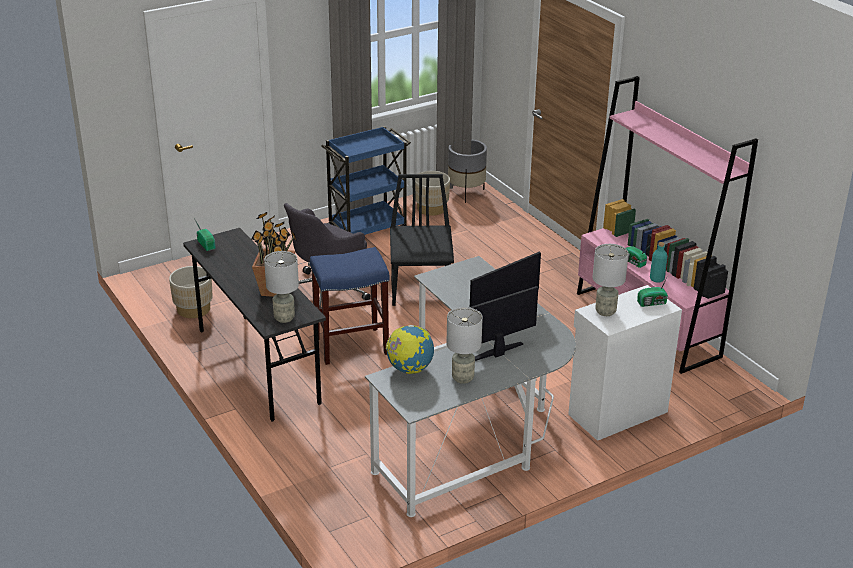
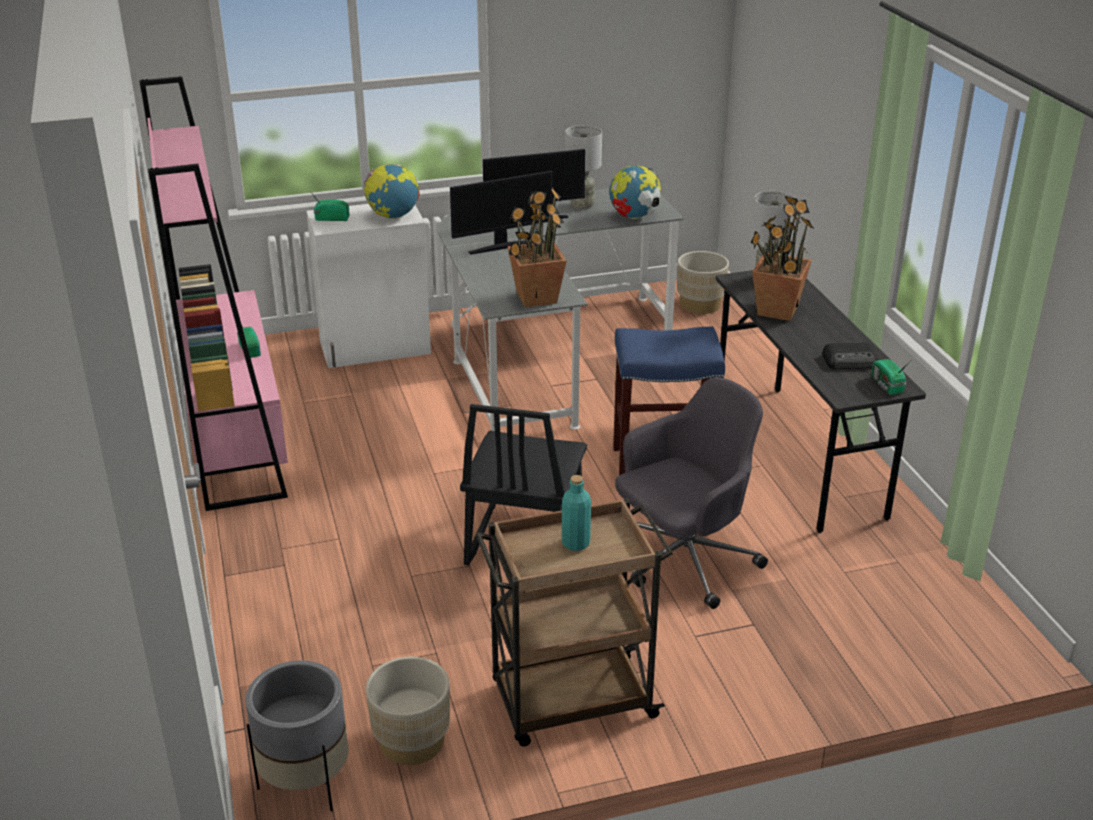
camera: 165 degrees left, 0 degrees up
(193, 309) = (907, 560): beige planter -> beige planter (700, 305)
(226, 257) = (851, 361): none -> radio
(367, 229) = (570, 701): blue cart -> brown cart
(452, 275) = (536, 297): none -> potted plant
(605, 312) = (393, 216): grey table lamp -> globe
(657, 279) = (247, 324): turquoise bottle -> turquoise bottle (575, 543)

